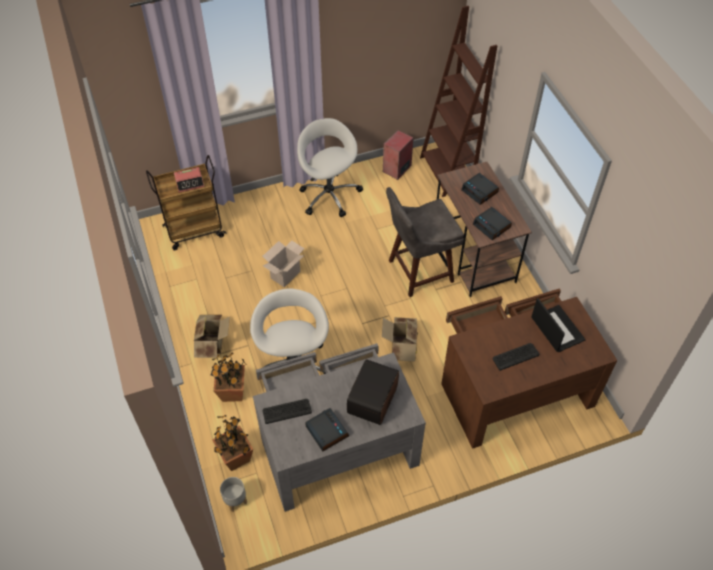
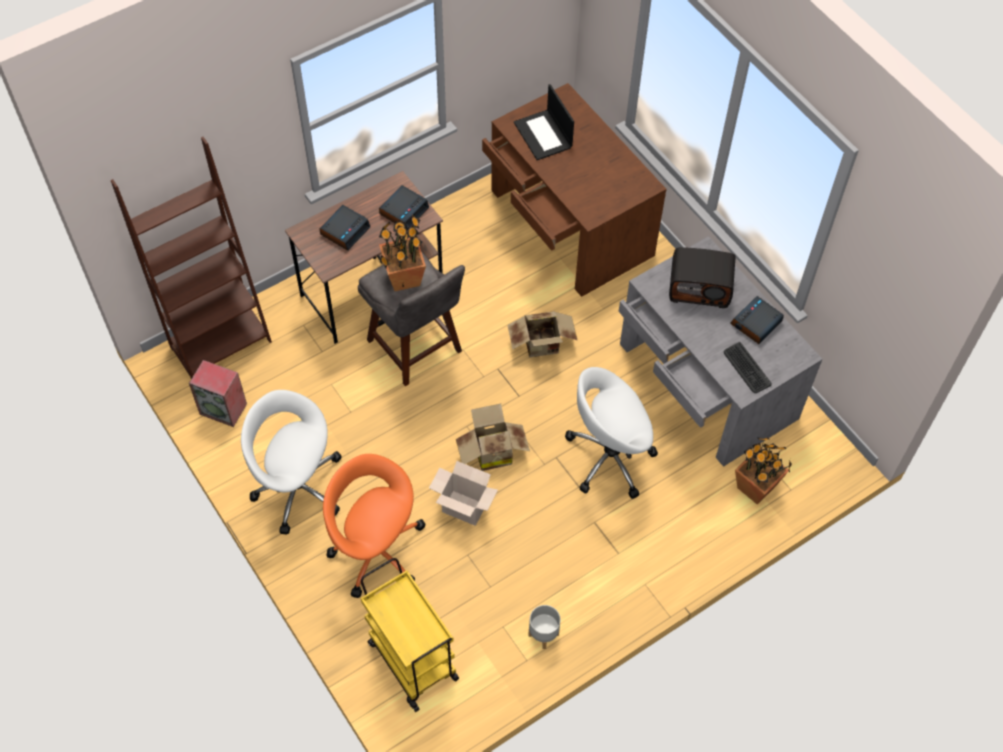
camera: 105 degrees left, 5 degrees up
(189, 182) = (400, 612): alarm clock -> none
(195, 231) = (412, 660): brown cart -> yellow cart
(213, 343) = (605, 567): cardboard box -> cardboard box (491, 452)
(233, 392) = (670, 518): potted plant -> potted plant (403, 278)
(235, 500) = (806, 473): grey planter -> grey planter (543, 635)
(272, 226) = (376, 551): none -> orange office chair
(329, 195) = (297, 488): white office chair -> white office chair turned 75 degrees clockwise
(515, 356) = (594, 168): keyboard -> none
(556, 328) = (543, 135): laptop -> laptop turned 75 degrees counterclockwise

